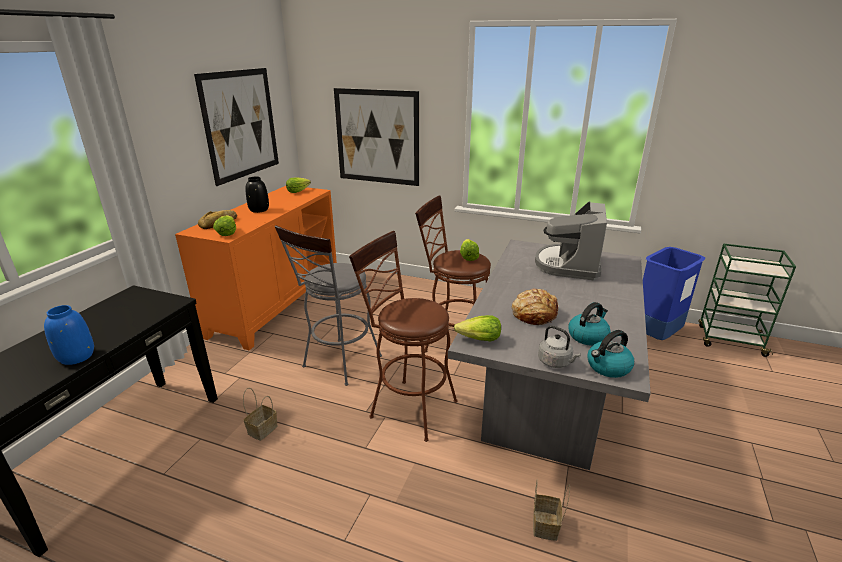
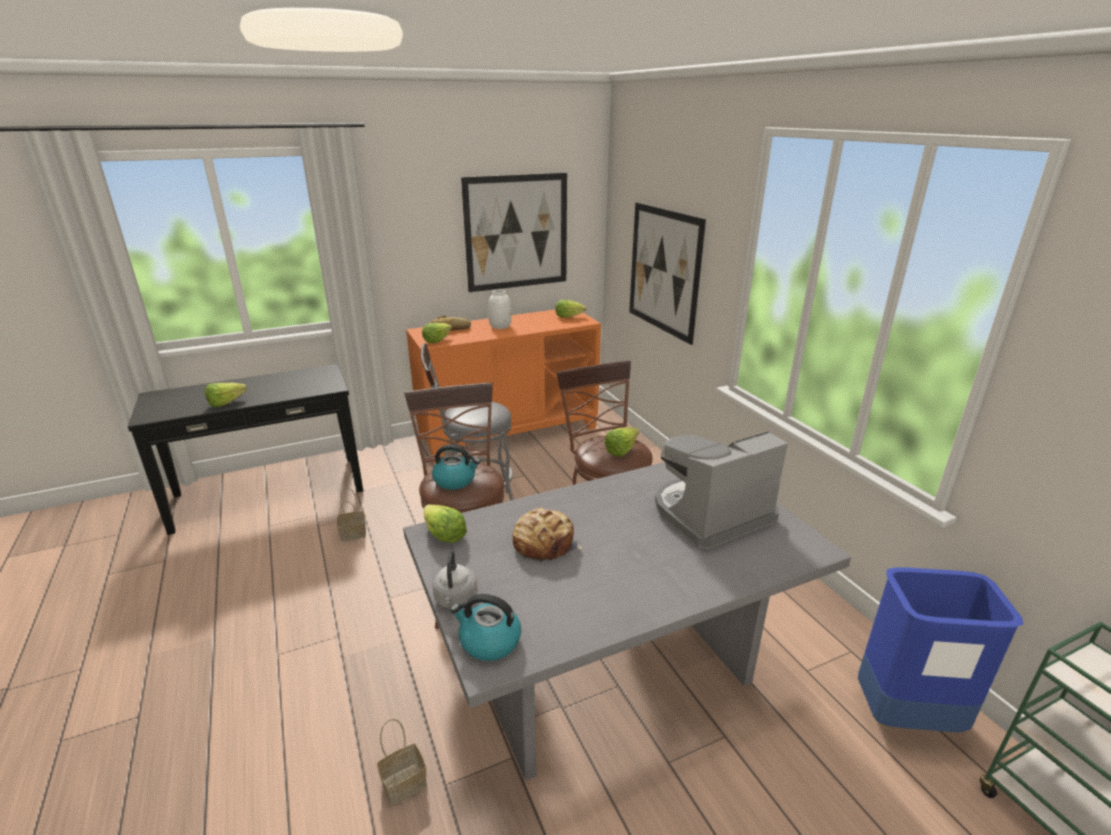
camera: 45 degrees right, 0 degrees up
(76, 357) = (229, 402): blue vase -> lettuce
(258, 210) = (500, 326): black vase -> white vase
(588, 336) = (543, 599): kettle -> kettle (455, 480)

